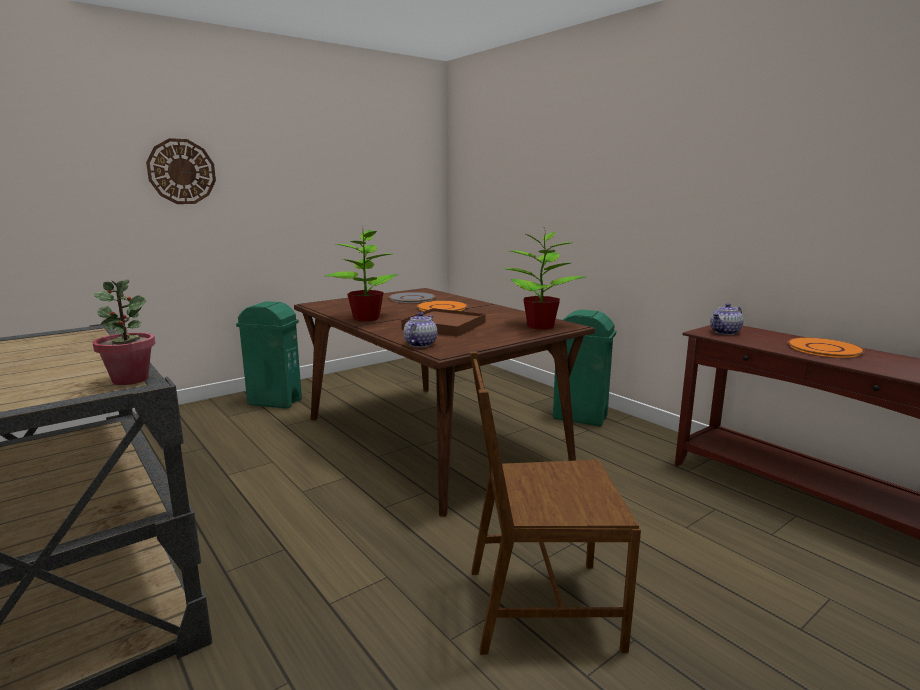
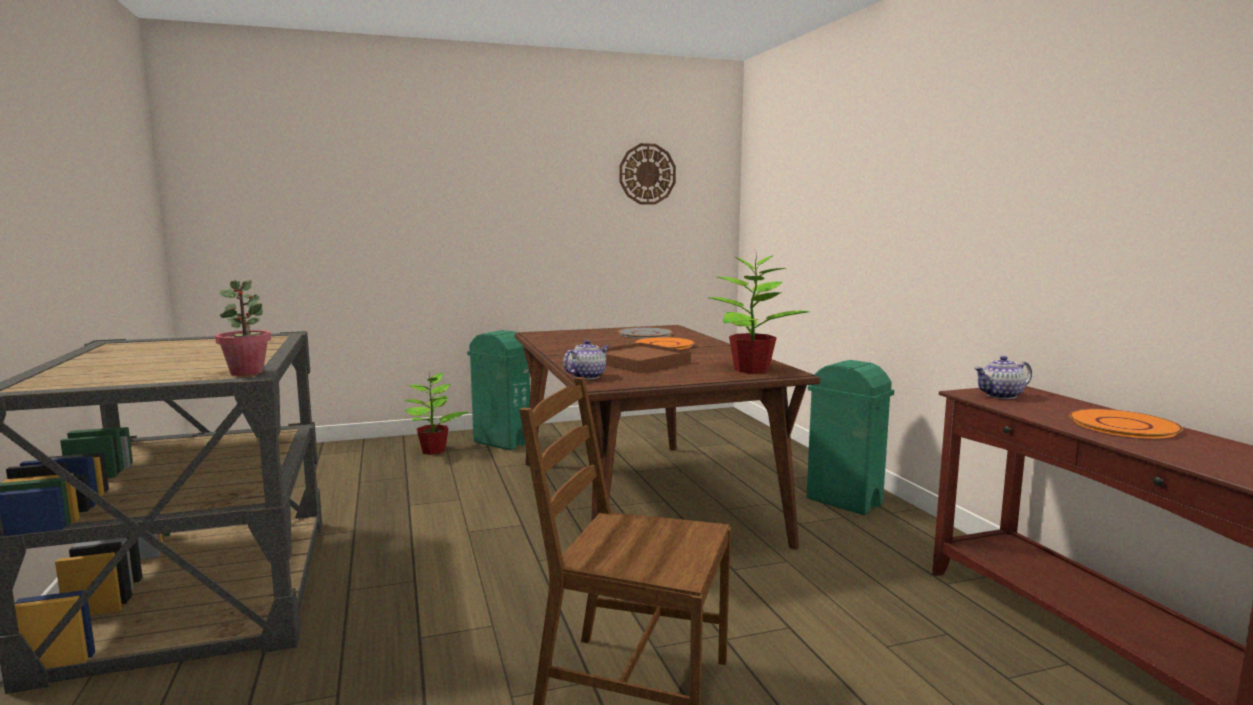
camera: 20 degrees right, 5 degrees down
(181, 171) = (431, 191): wall clock -> wall clock (647, 174)
(366, 318) = (567, 349): potted plant -> potted plant (433, 451)

